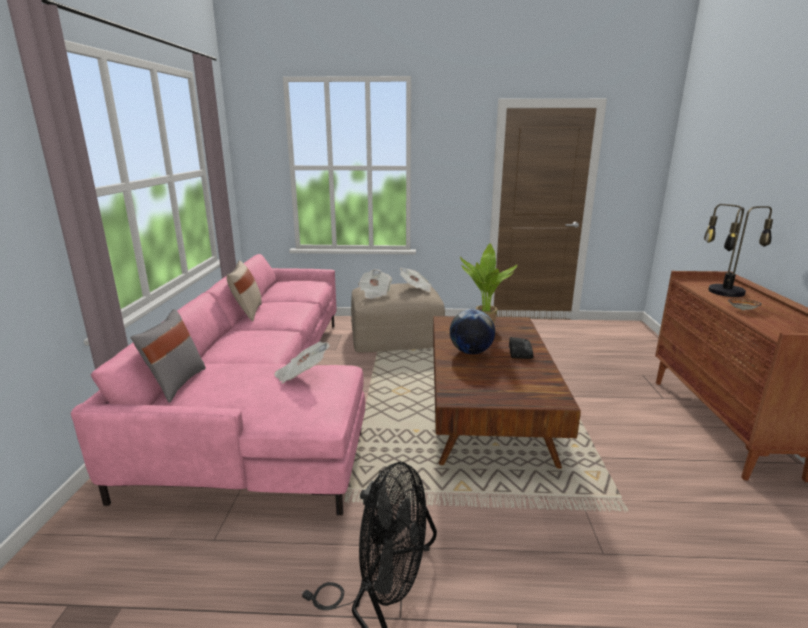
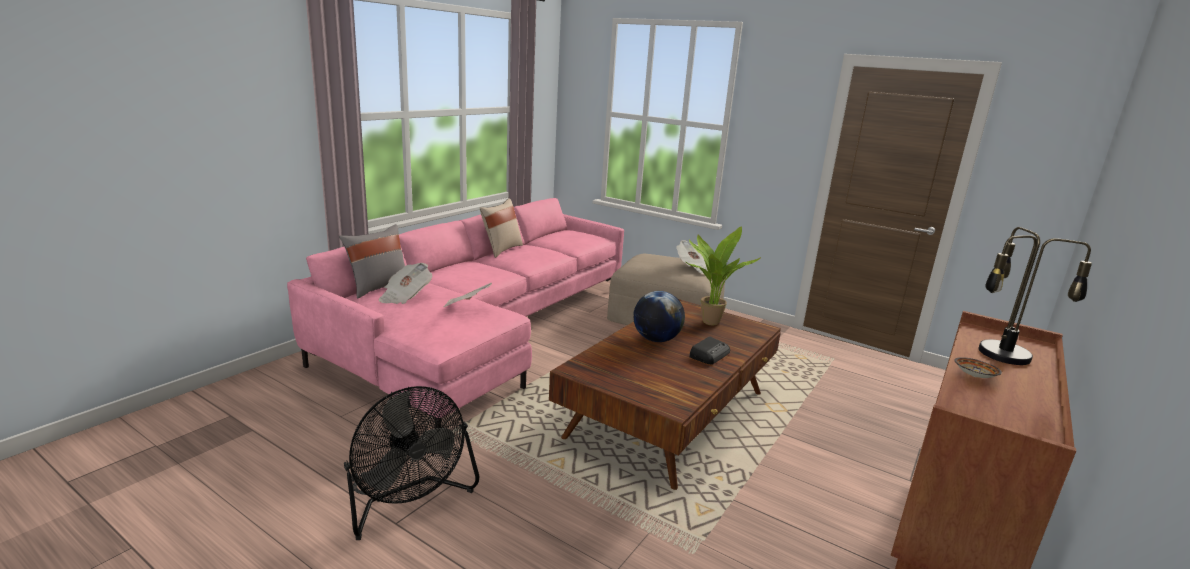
camera: 30 degrees right, 0 degrees up
(374, 293) = (644, 262): newspaper -> newspaper (405, 297)

